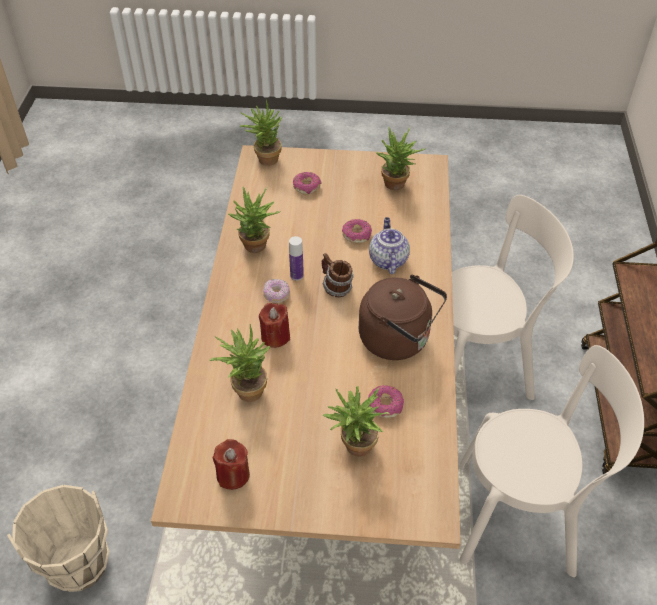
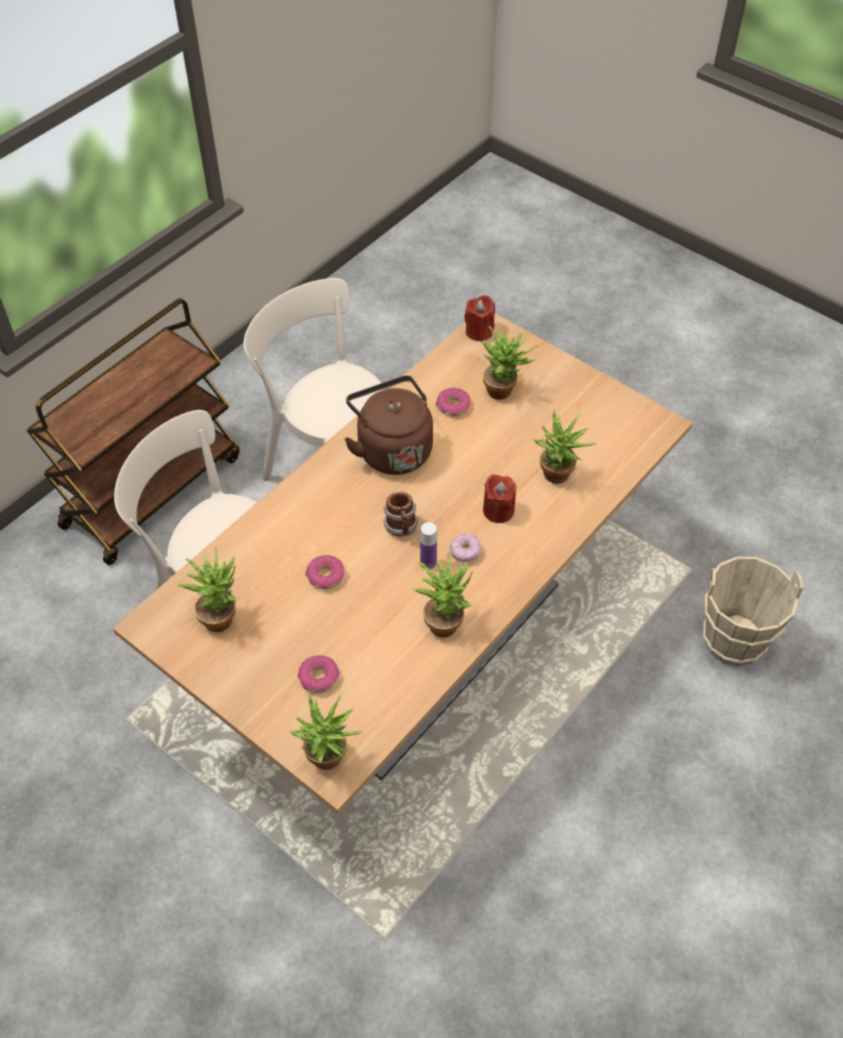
camera: 145 degrees left, 5 degrees up
(233, 475) = (611, 420): red candle -> red candle (479, 331)
(387, 260) = (324, 529): teapot -> none

